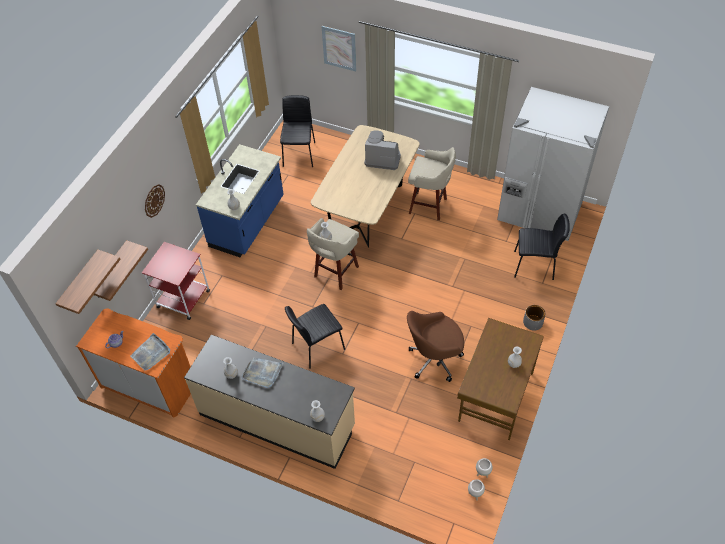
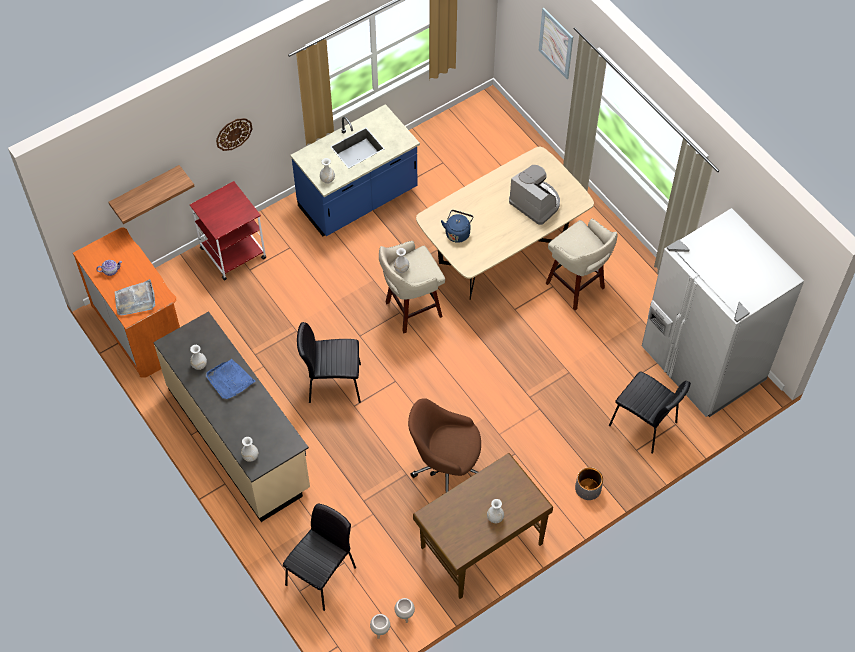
camera: 30 degrees right, 5 degrees up
(80, 282) = (101, 190): shelf -> none
(262, 373) = (230, 380): grey tray -> blue tray
(299, 153) = (475, 141): black chair -> black chair (322, 574)
(346, 199) = (458, 232): none -> blue kettle

